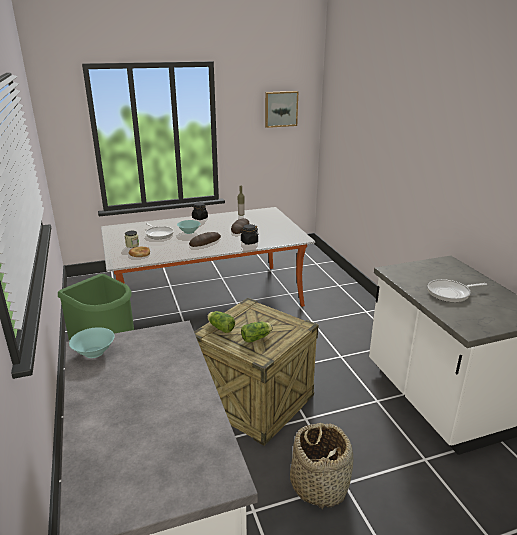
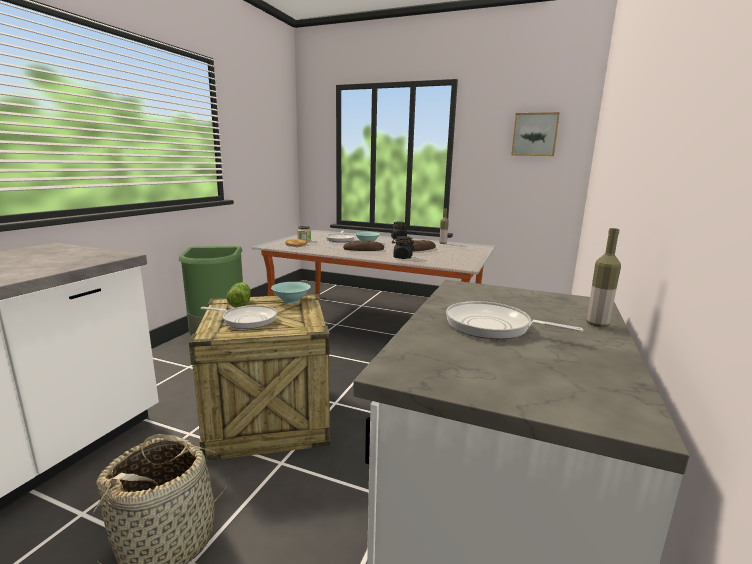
camera: 40 degrees right, 10 degrees down
(94, 352) = (42, 249): turquoise bowl -> turquoise bowl (291, 300)
(257, 338) = (247, 320): lettuce -> frying pan
(472, 275) = (597, 324): none -> bottle

